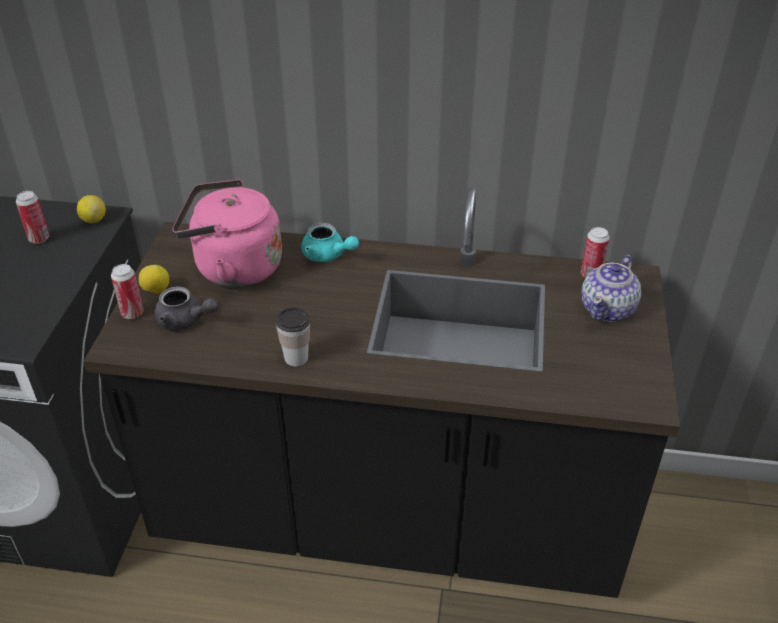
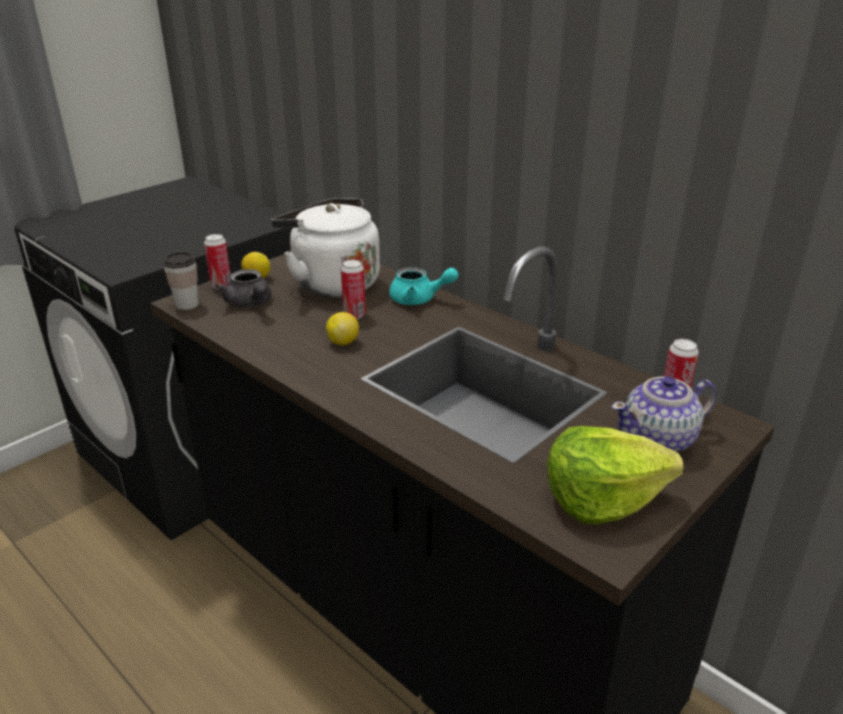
camera: 35 degrees right, 10 degrees down
(39, 239) = (217, 220): can -> can (354, 315)
(93, 220) = (267, 220): lemon -> lemon (343, 342)
(233, 268) = (331, 283): pink kettle -> white kettle
(296, 358) = (297, 359): cup -> cup (187, 304)
(327, 255) = (419, 299): turquoise teapot -> turquoise teapot turned 60 degrees counterclockwise
(616, 370) = (602, 498): none -> lettuce

